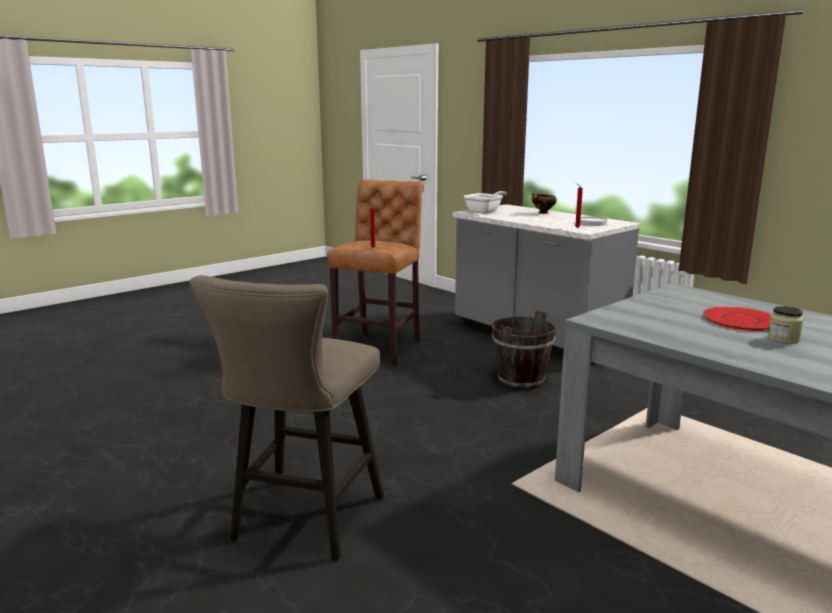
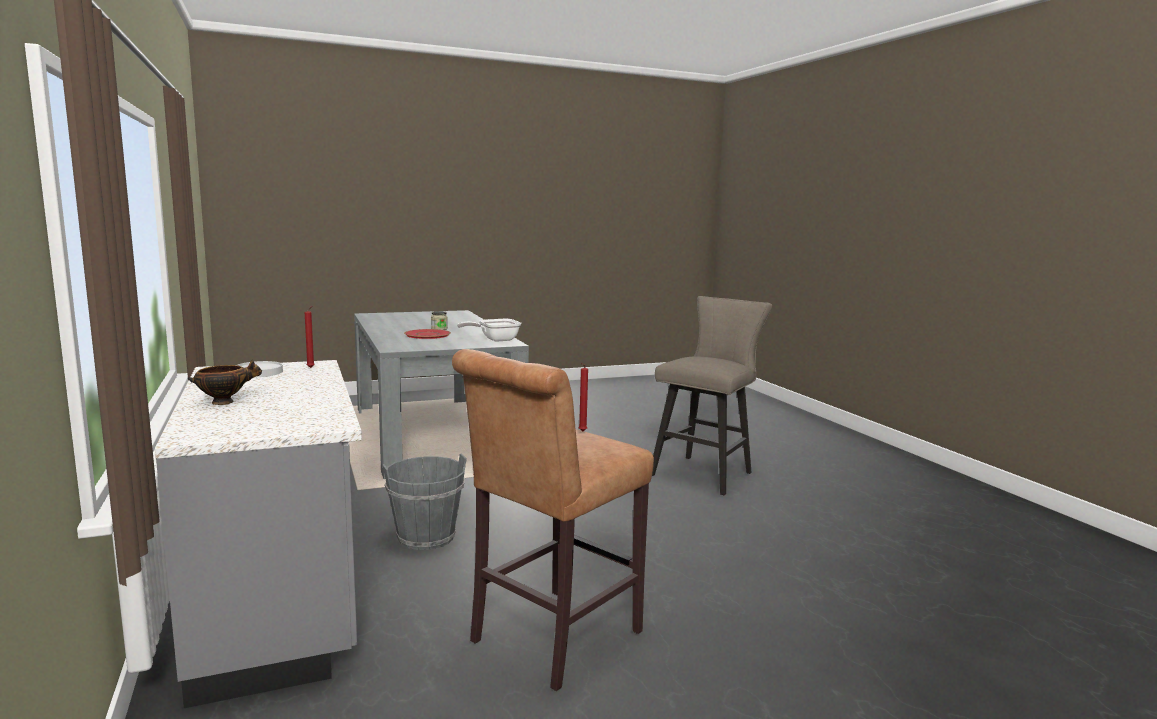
camera: 160 degrees left, 5 degrees down
(485, 211) = (301, 420): frying pan -> frying pan (495, 340)
(521, 380) = (426, 537): brown bucket -> grey bucket

